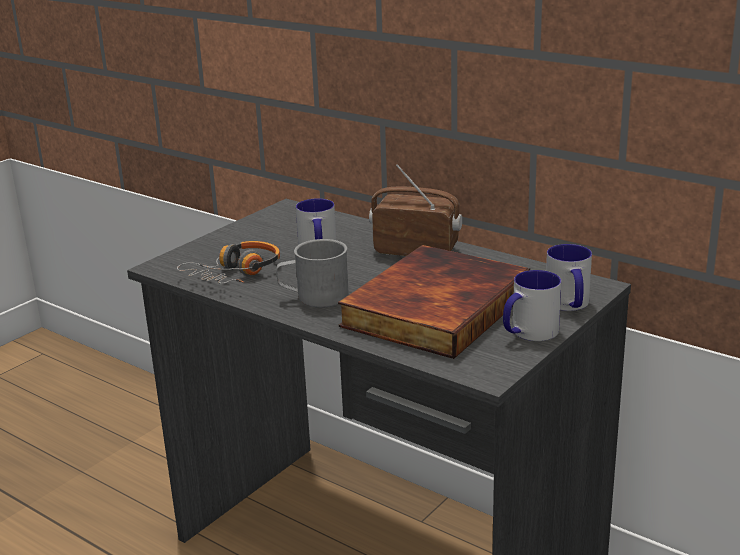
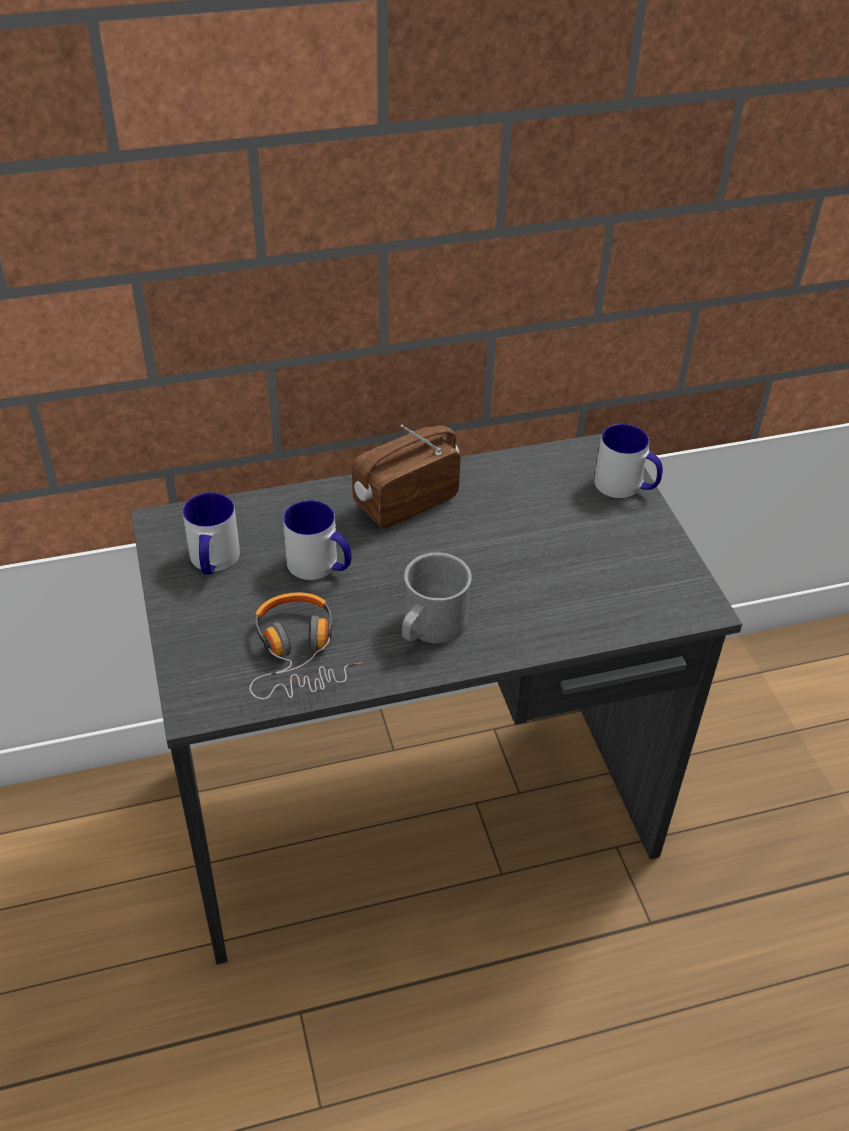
camera: 55 degrees left, 20 degrees up
(434, 307) = (543, 563): book -> none
(528, 333) = (652, 540): mug -> mug (213, 562)

